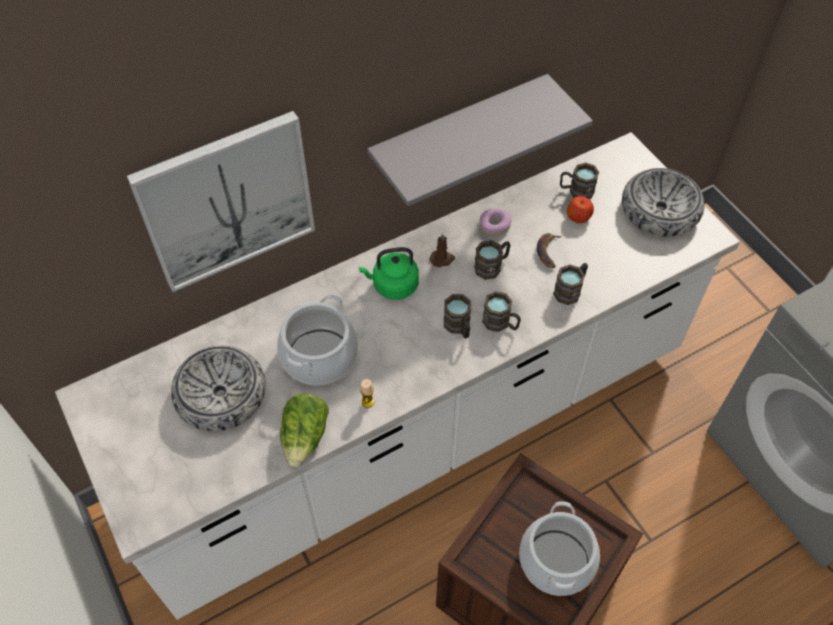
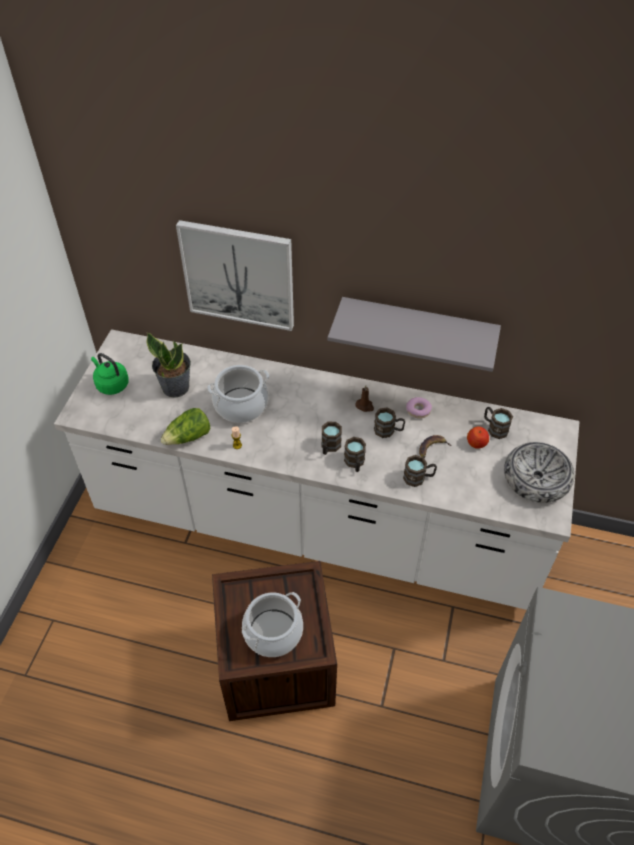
camera: 45 degrees right, 5 degrees down
(221, 395) = (175, 387): bowl -> potted plant
(393, 285) = (321, 399): green kettle -> green kettle (111, 384)

